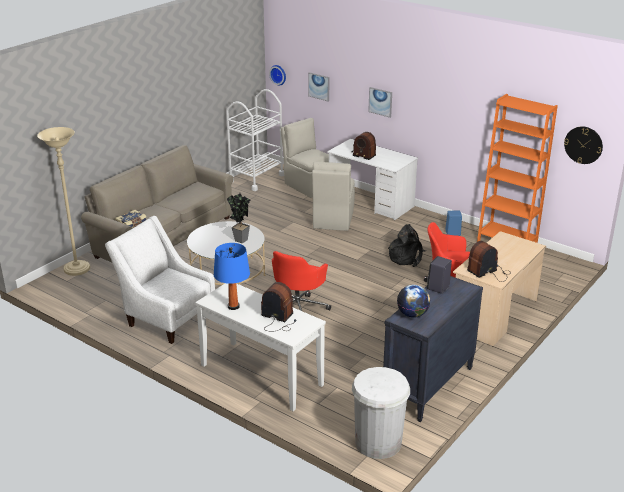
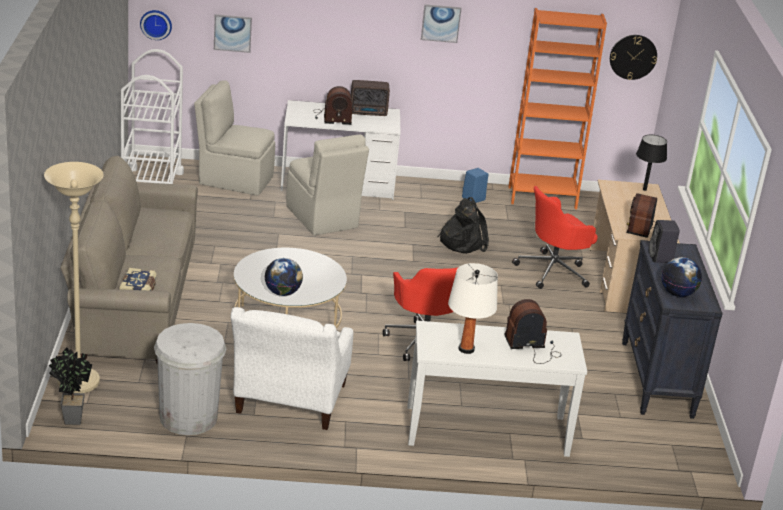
camera: 40 degrees left, 0 degrees up
(166, 317) = (288, 404): white armchair -> white armchair turned 75 degrees counterclockwise
(206, 247) = (282, 293): none -> globe
(233, 306) = (466, 349): blue table lamp -> white table lamp
(240, 239) = (307, 270): potted plant -> potted plant (70, 418)
(378, 442) = (684, 454): white trash can -> white trash can (188, 417)
(380, 102) = (340, 42): picture -> picture (440, 23)
(392, 155) = (369, 113): none -> radio
(528, 246) = (644, 190): none -> black table lamp

